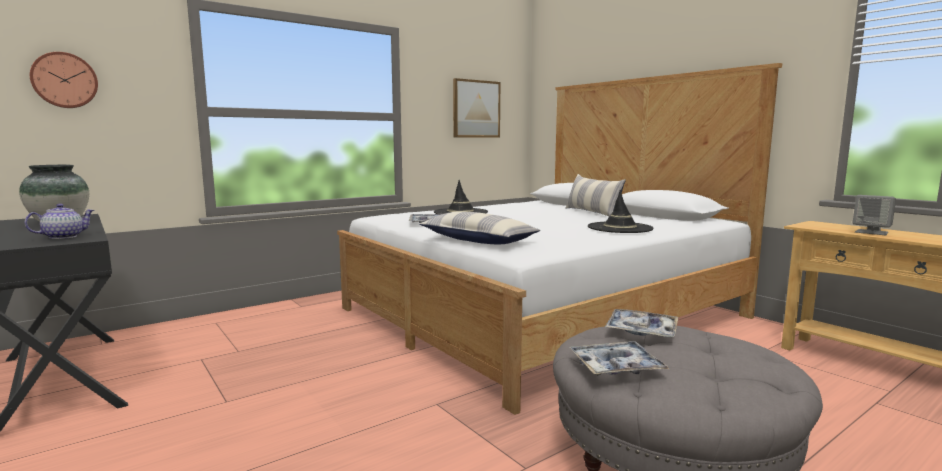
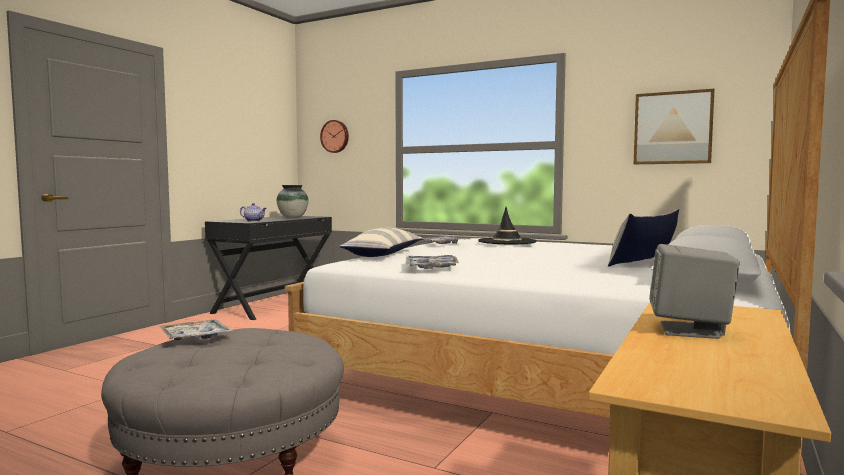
camera: 65 degrees right, 5 degrees down
(620, 228) = (524, 269): black hat -> none
(641, 330) = (286, 338): tray -> tray (431, 267)

